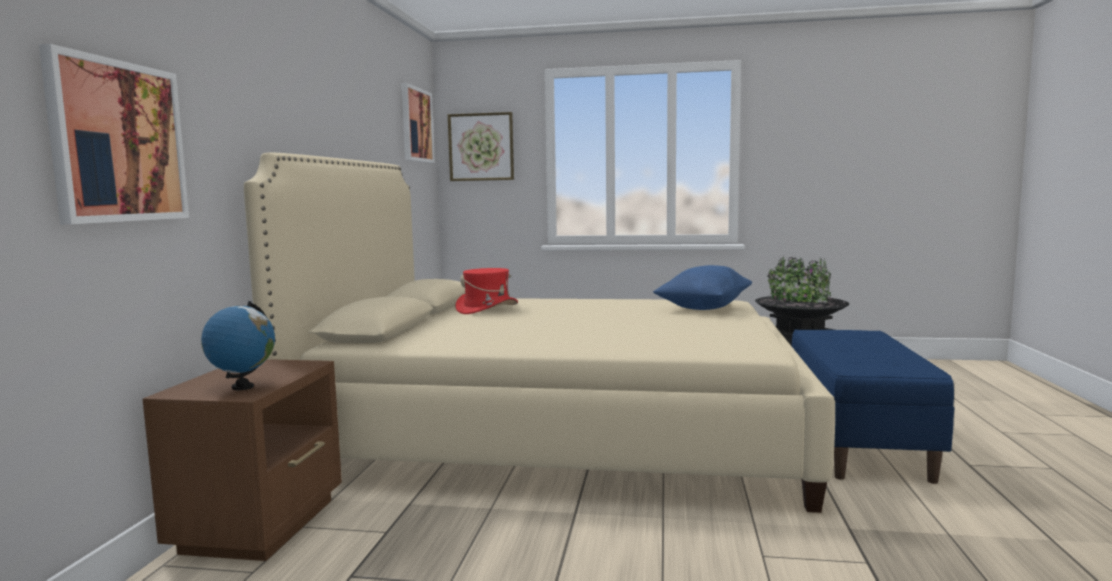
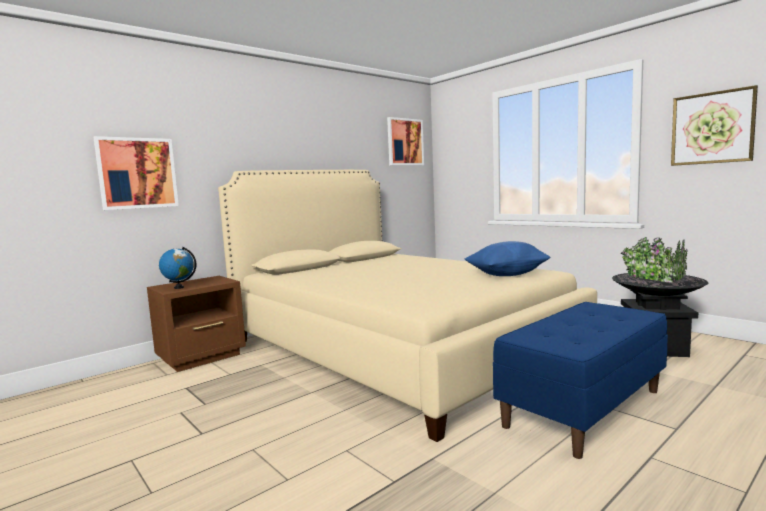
camera: 40 degrees right, 0 degrees up
(481, 147) = (455, 152): picture -> picture (712, 128)
(487, 309) = (383, 262): red hat -> none

